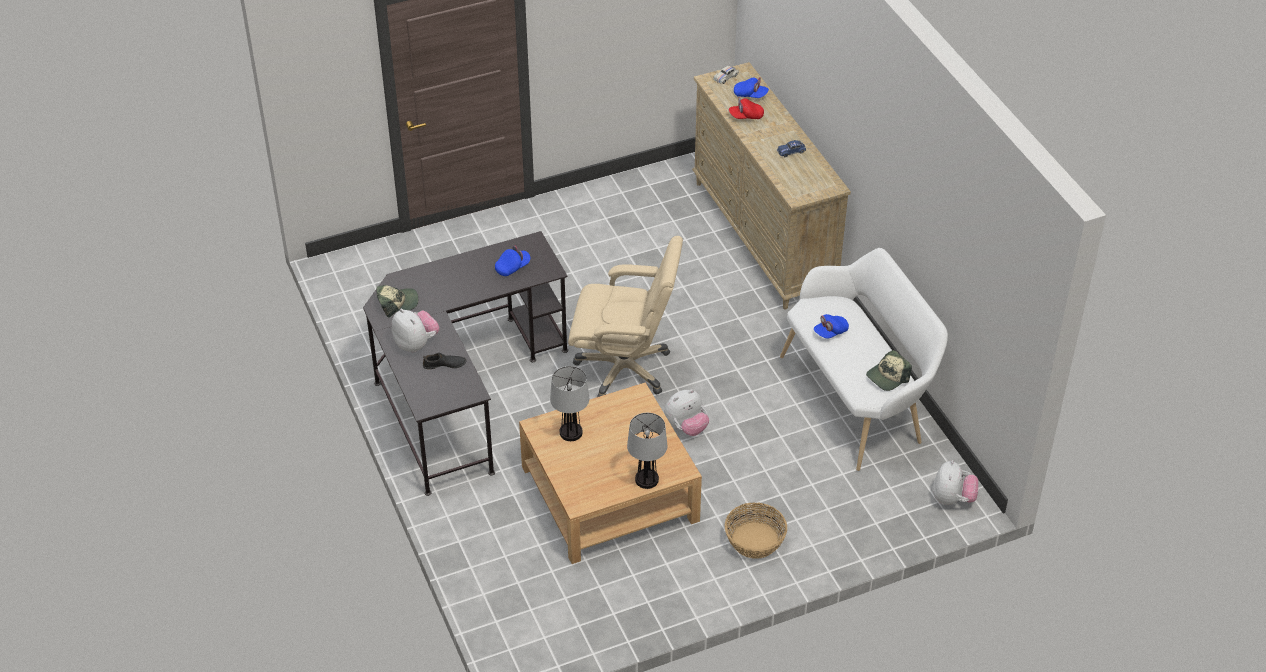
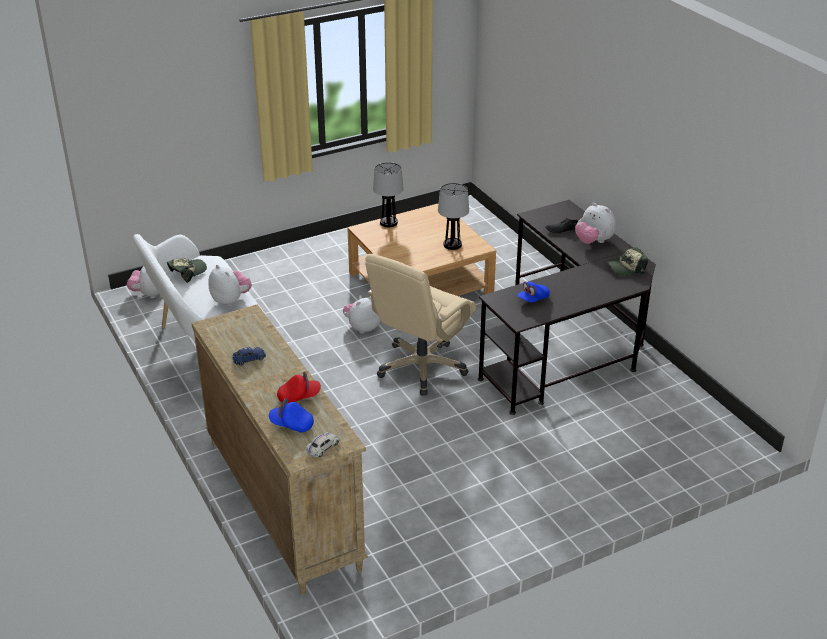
camera: 175 degrees right, 10 degrees down
(625, 368) = (421, 367): beige office chair -> beige office chair turned 60 degrees counterclockwise
(754, 541) = (307, 264): basket -> none
(830, 332) = (231, 300): blue cap -> plush toy

